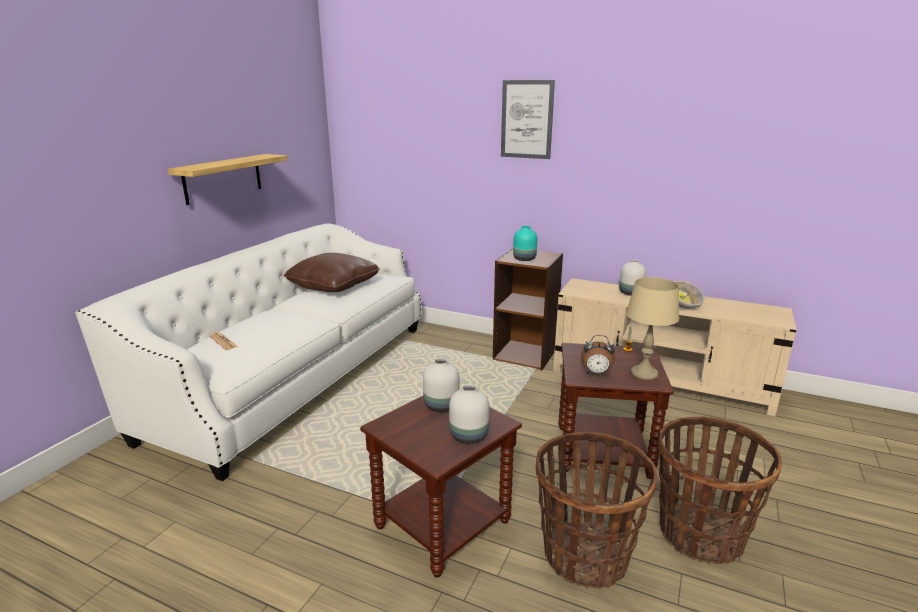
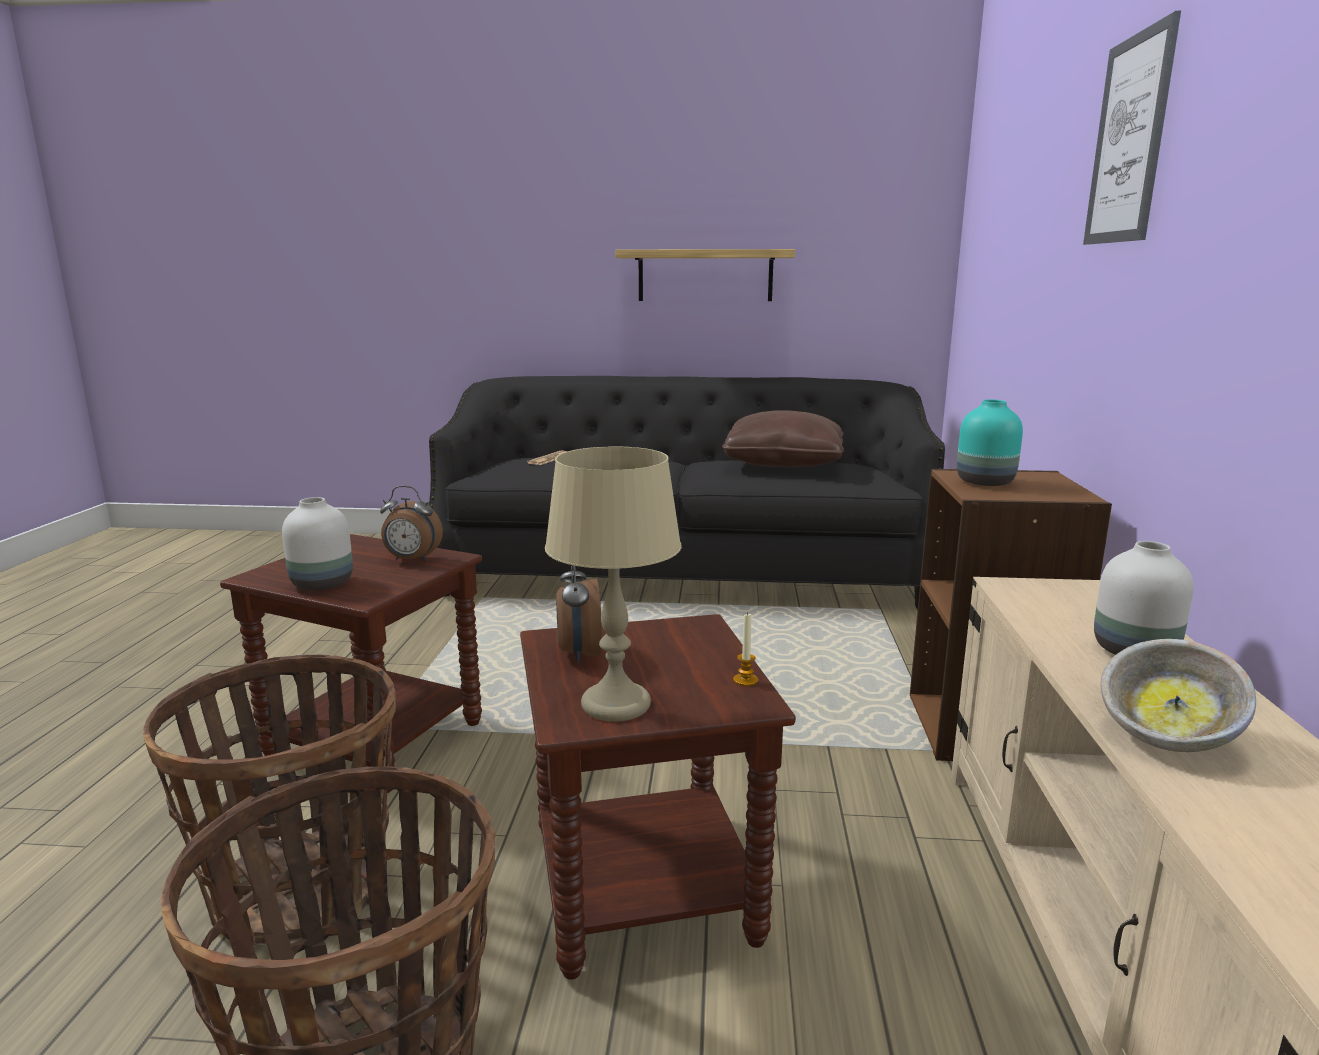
camera: 70 degrees right, 5 degrees down
(296, 376) = (683, 572): white sofa -> black sofa
(441, 405) = (412, 560): white vase -> alarm clock

